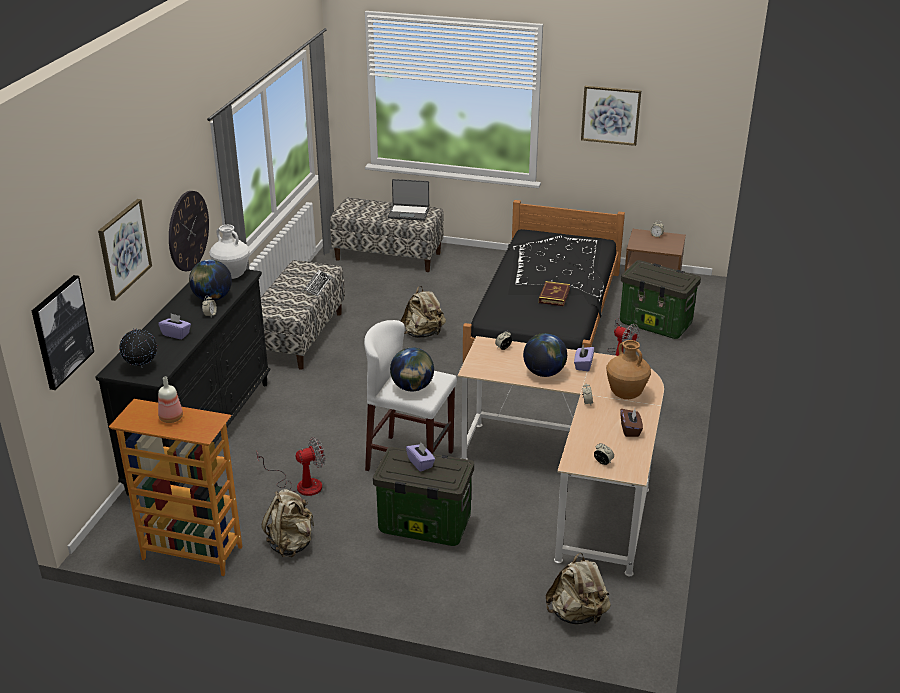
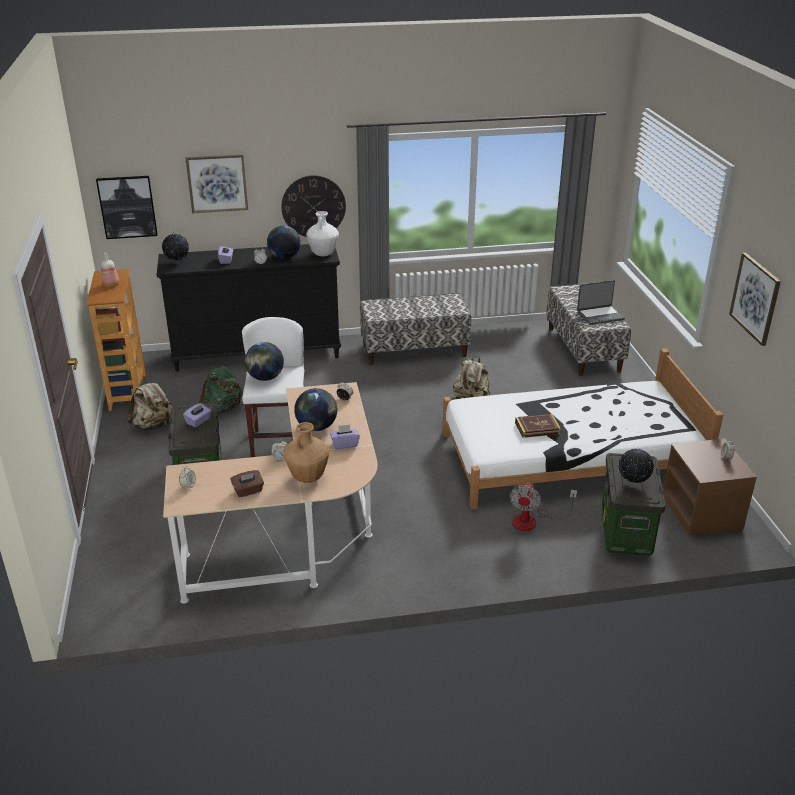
camera: 65 degrees right, 0 degrees up
(301, 484) = (222, 409): fan -> green backpack
(317, 285) = (428, 313): keyboard -> none
(408, 213) = (600, 315): laptop -> laptop turned 90 degrees counterclockwise
(546, 315) = (570, 457): black bed -> white bed
(577, 614) = (119, 582): beige backpack -> none
(668, 278) = (633, 483): none -> globe

